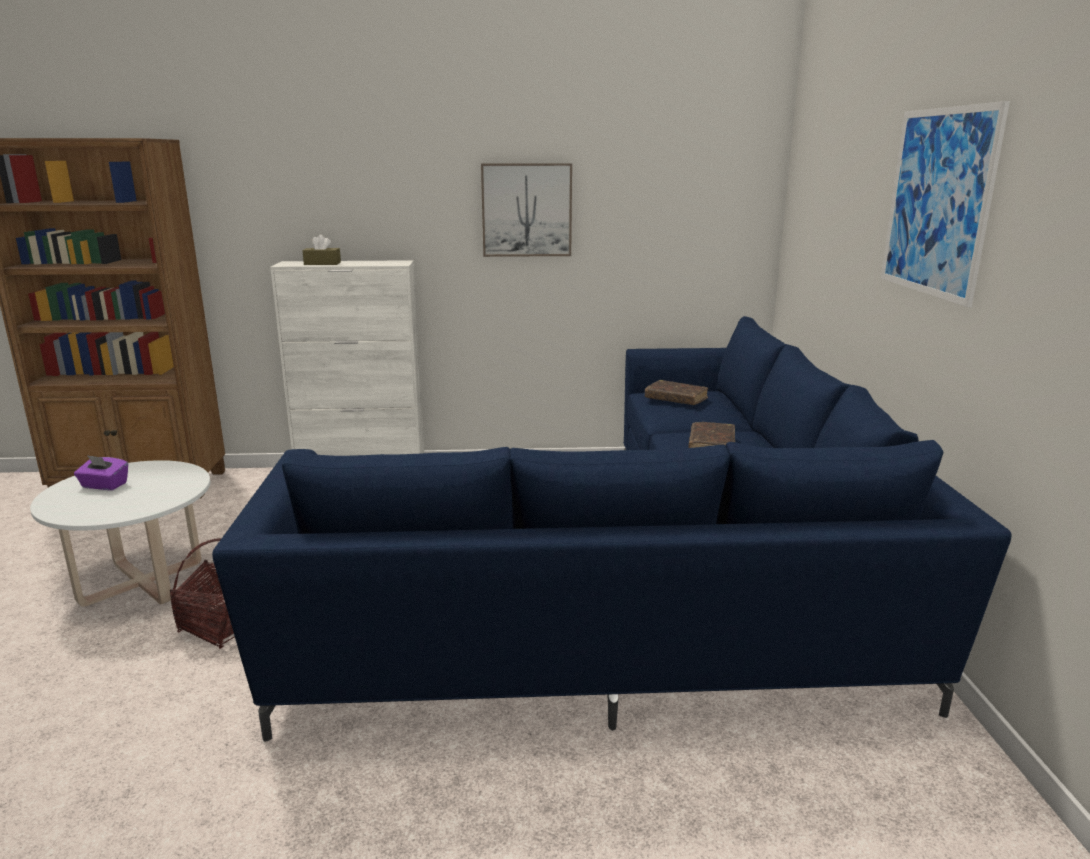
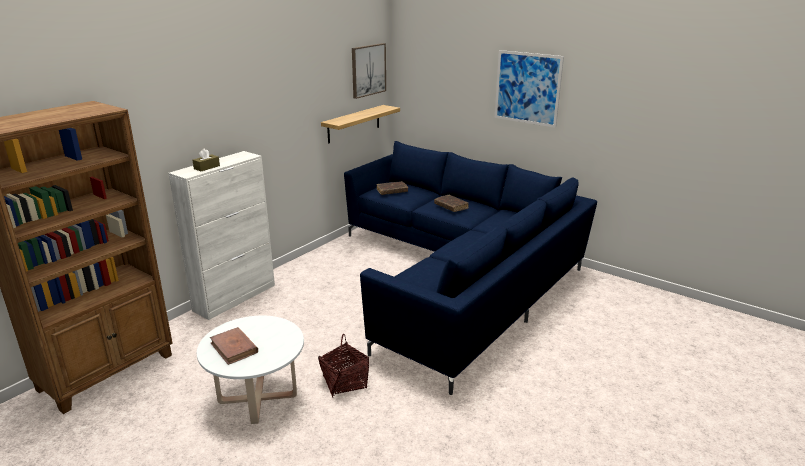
camera: 50 degrees left, 5 degrees up
(104, 485) = (234, 348): purple tissue box -> brown book
(526, 210) = (294, 106): picture -> picture (368, 70)
(668, 269) = (354, 124): none -> shelf

